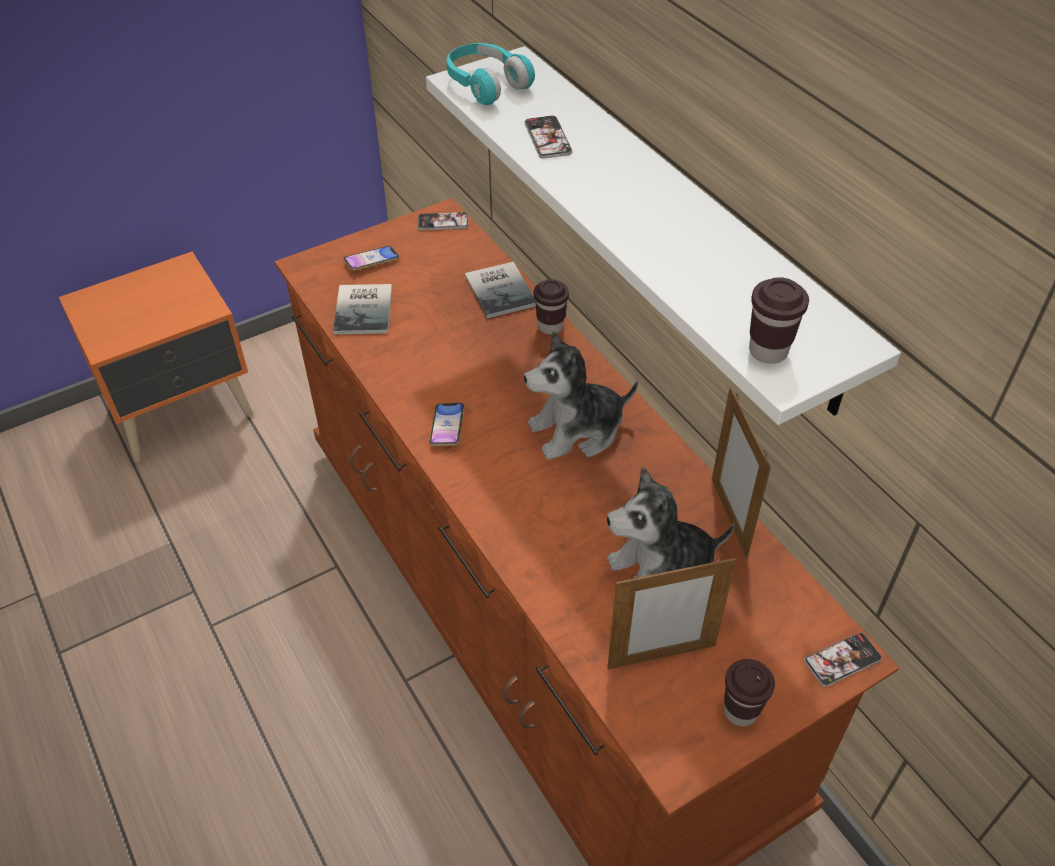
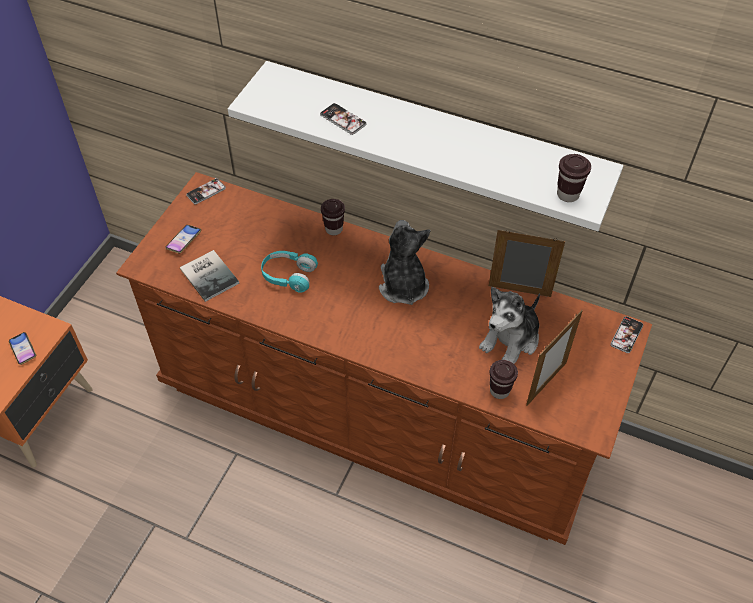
camera: 35 degrees left, 5 degrees up
(447, 427) = (329, 322): phone -> phone (23, 350)
(486, 85) = (271, 98): turquoise headphones -> turquoise headphones (288, 276)
(501, 289) = (284, 219): book -> none
(577, 431) = (403, 285): plush toy -> plush toy turned 135 degrees clockwise
(729, 517) = (519, 291): picture frame -> picture frame turned 150 degrees clockwise
(740, 711) = (602, 388): brown cup -> brown cup (499, 391)

